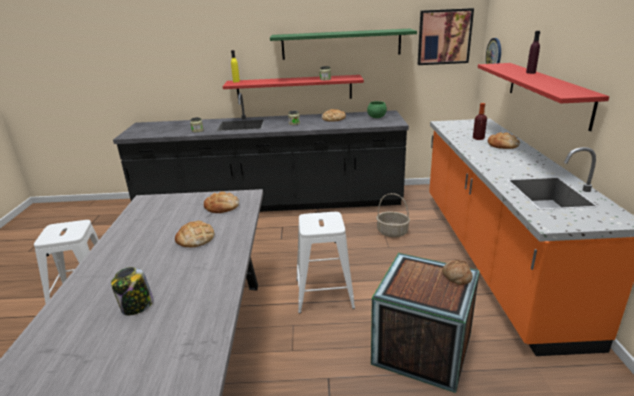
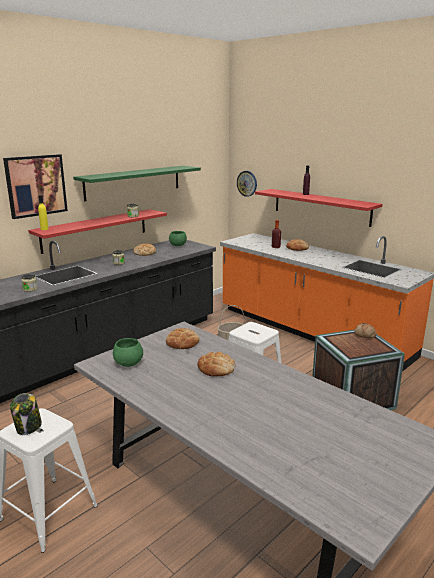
camera: 45 degrees left, 5 degrees down
(137, 307) = (282, 418): jar -> jar (28, 427)
(159, 208) = (129, 363): none -> green bowl
(444, 37) = (205, 171): picture -> picture (36, 185)

